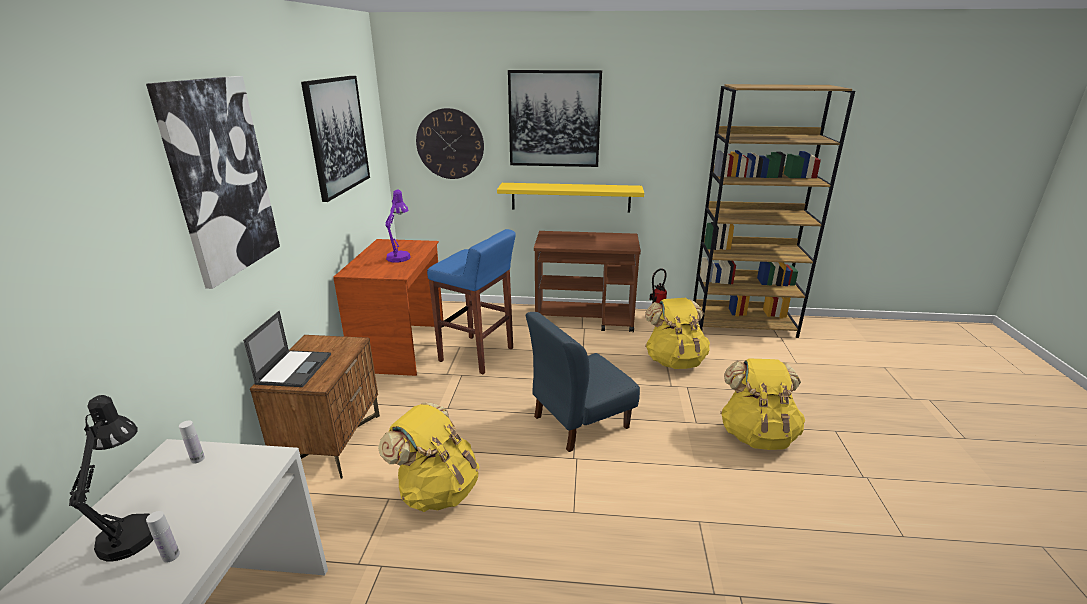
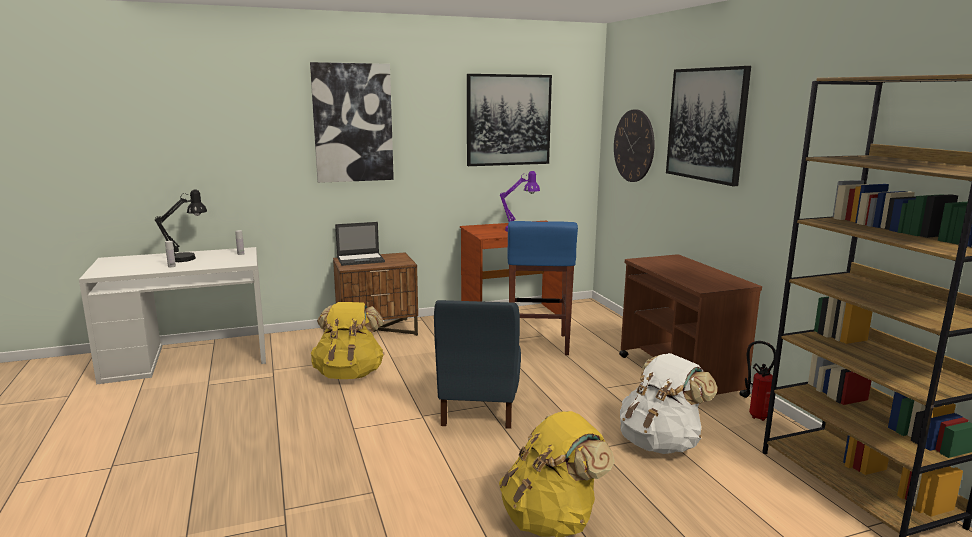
camera: 65 degrees right, 10 degrees down
(570, 197) = (711, 221): yellow shelf -> none
(580, 421) = (478, 409): blue chair -> blue chair turned 120 degrees counterclockwise
(674, 361) = (660, 443): yellow backpack -> white backpack

